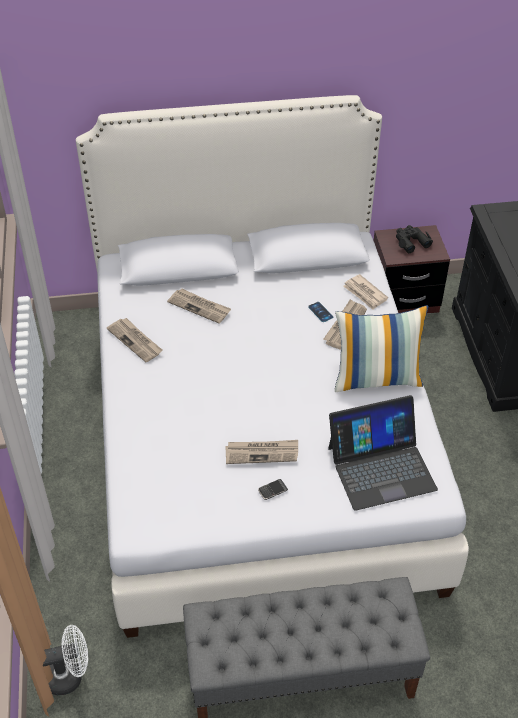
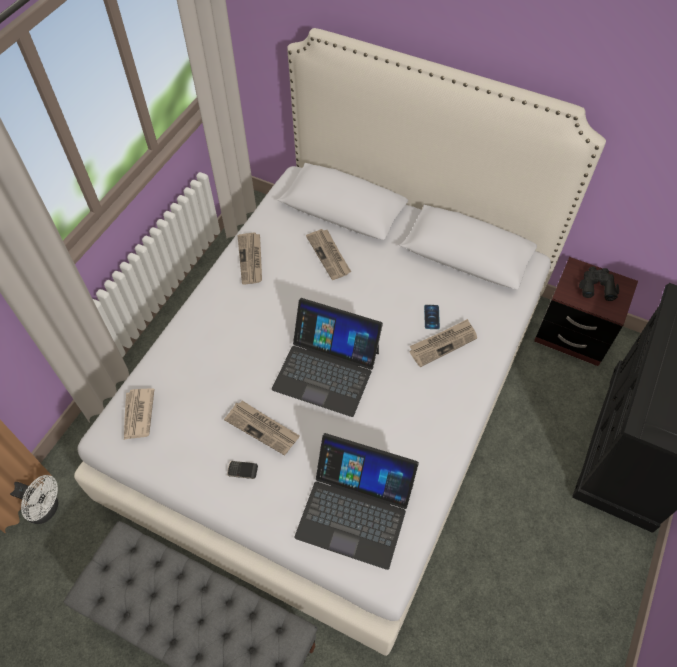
camera: 35 degrees right, 10 degrees up
(274, 387) = (326, 369): none -> laptop
(365, 293) = (490, 320): newspaper -> newspaper (138, 415)
(376, 378) = (428, 415): pillow -> none

